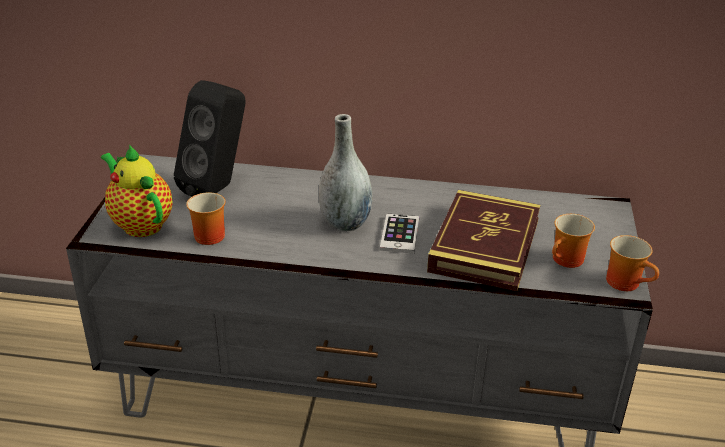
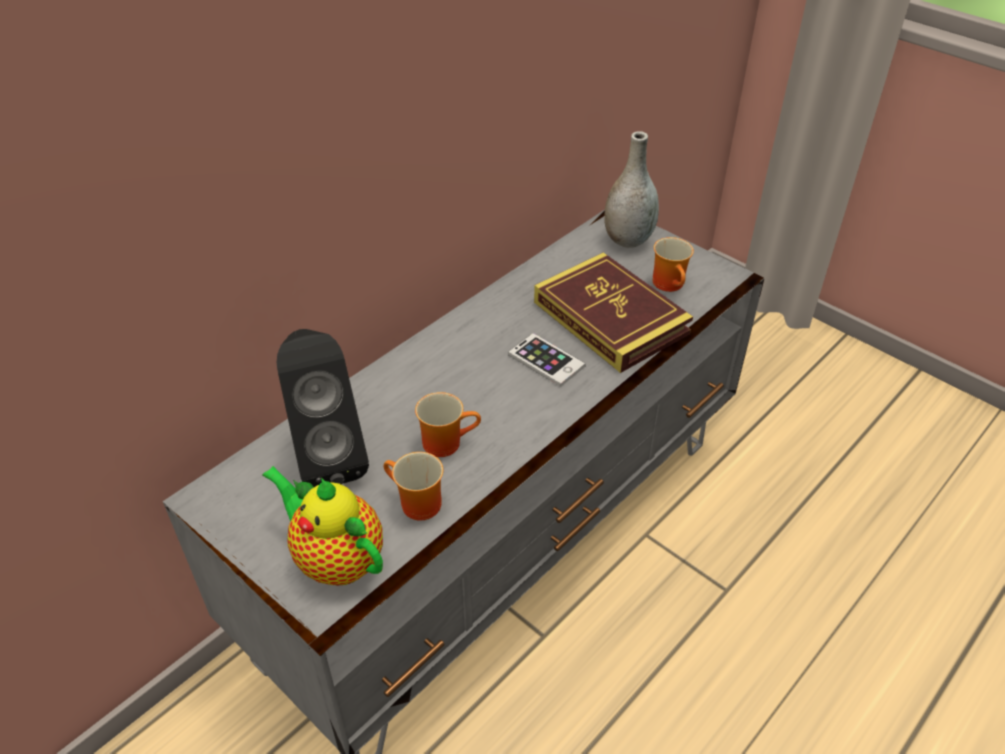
camera: 55 degrees left, 10 degrees up
(140, 223) = (335, 558): teapot -> teapot turned 45 degrees clockwise
(345, 223) = (494, 388): grey vase -> grey vase (628, 240)
(627, 282) = (723, 270): mug -> mug (446, 441)

